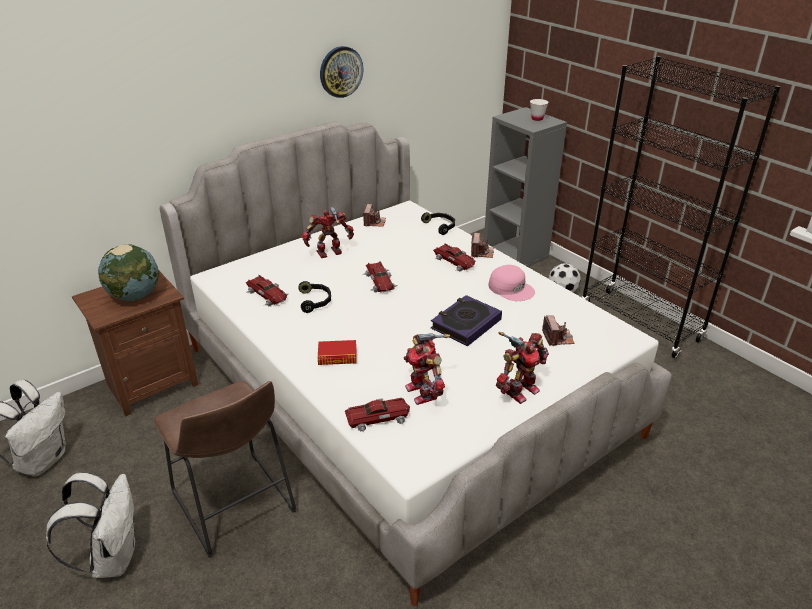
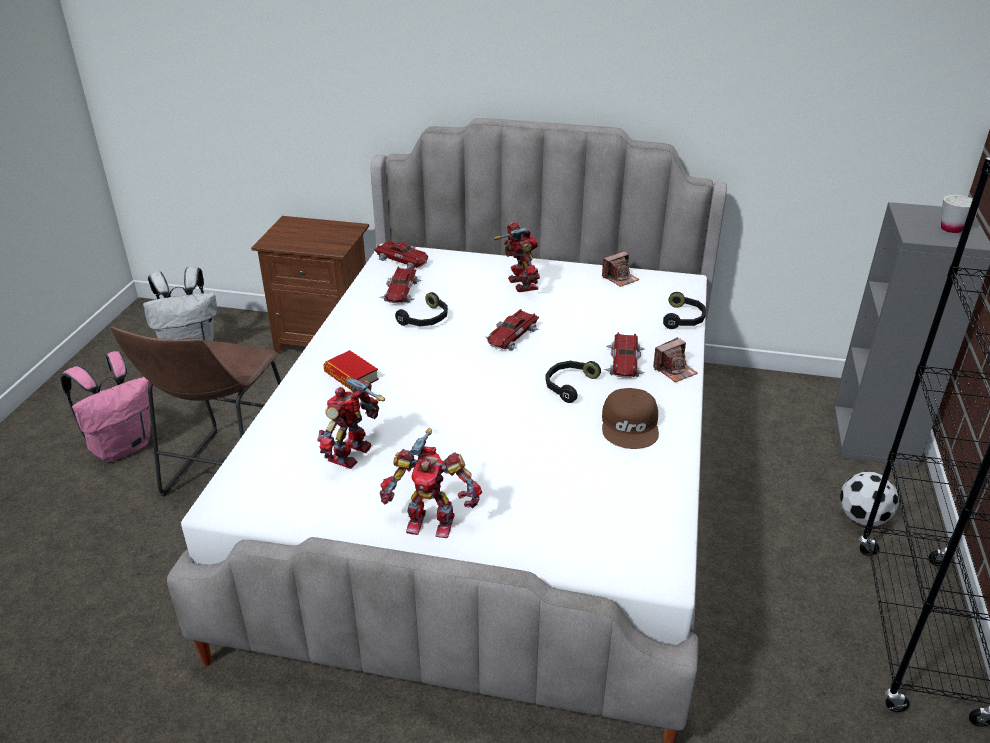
camera: 50 degrees right, 0 degrees up
(113, 557) = (123, 446): white backpack -> pink backpack
(135, 296) = (315, 237): globe -> none
(330, 253) = (520, 285): toy robot -> toy robot turned 45 degrees clockwise
(341, 71) = (649, 64): wall clock -> none
(378, 418) = (281, 446): toy car -> toy car (403, 260)
(452, 288) = (568, 385): none -> black headphones
(465, 324) = (510, 426): book -> none
(511, 288) = (631, 425): pink cap -> brown cap
(557, 338) = (574, 507): camera -> none

